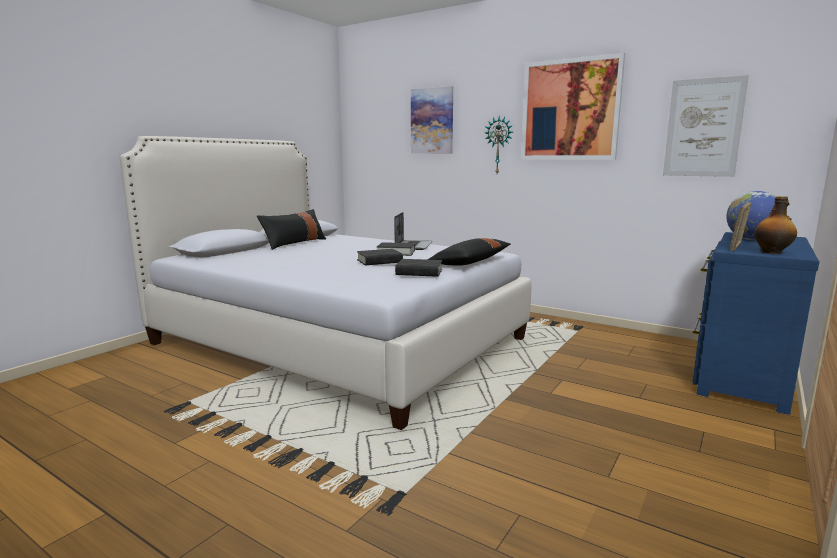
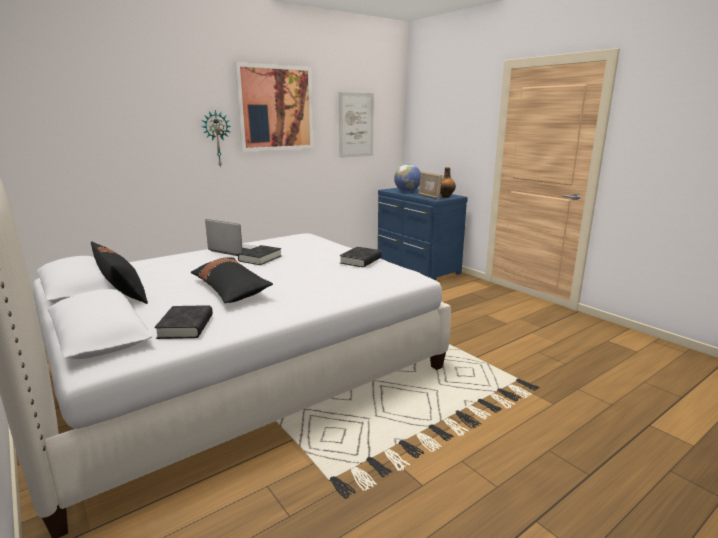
camera: 70 degrees left, 5 degrees up
(379, 261) = (304, 266): black book -> black book (186, 327)
(432, 121) = (130, 112): picture -> none
(471, 262) = (332, 245): black pillow -> black pillow (230, 289)

